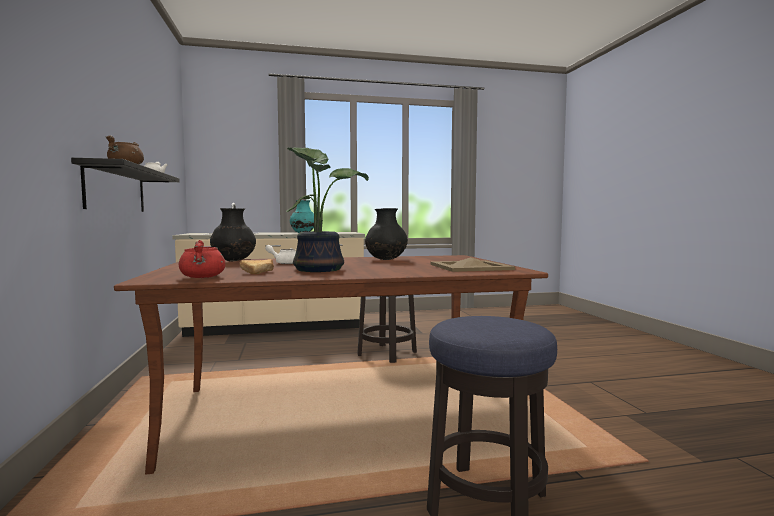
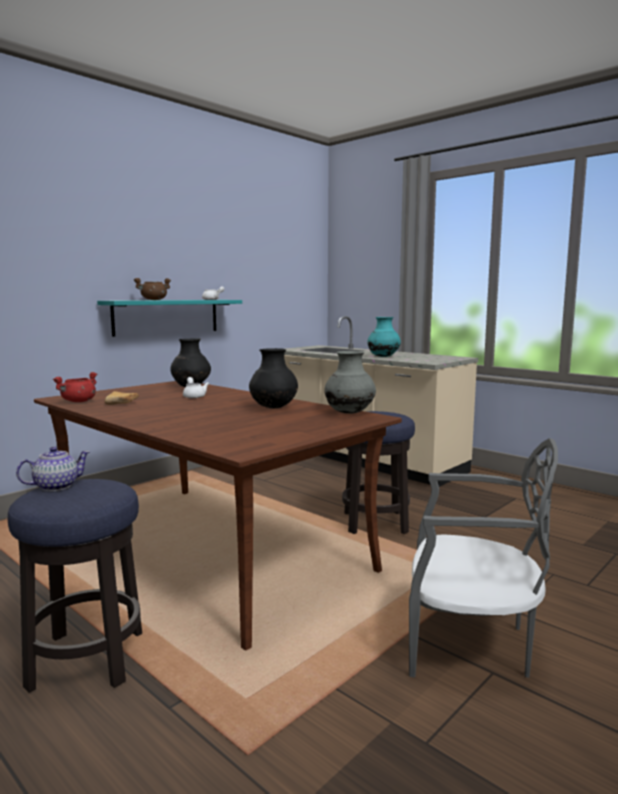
camera: 55 degrees right, 5 degrees up
(116, 190) = (167, 316): black shelf -> turquoise shelf
(319, 269) = (161, 408): potted plant -> none
(436, 256) = (349, 413): none -> grey vase
(463, 327) = (55, 486): none -> teapot
(470, 267) = (250, 434): beige tray -> none
(561, 377) = (470, 644): none -> grey chair

